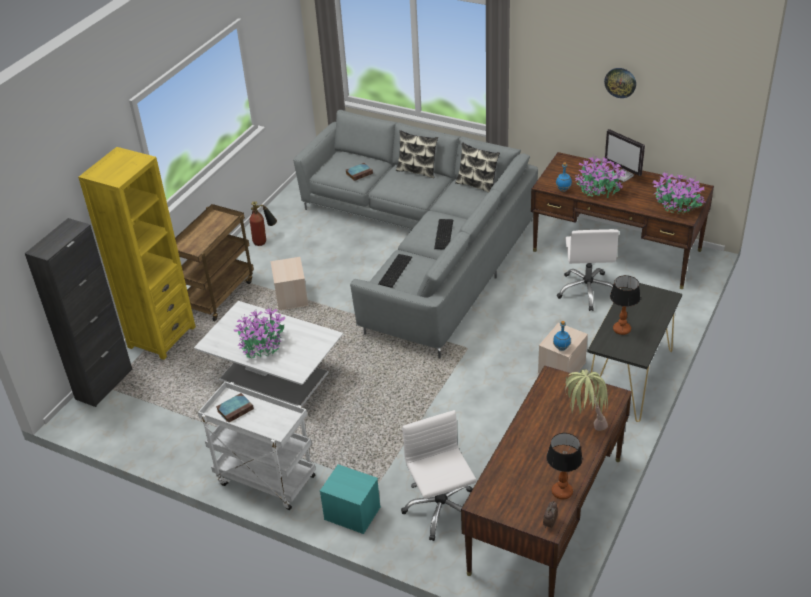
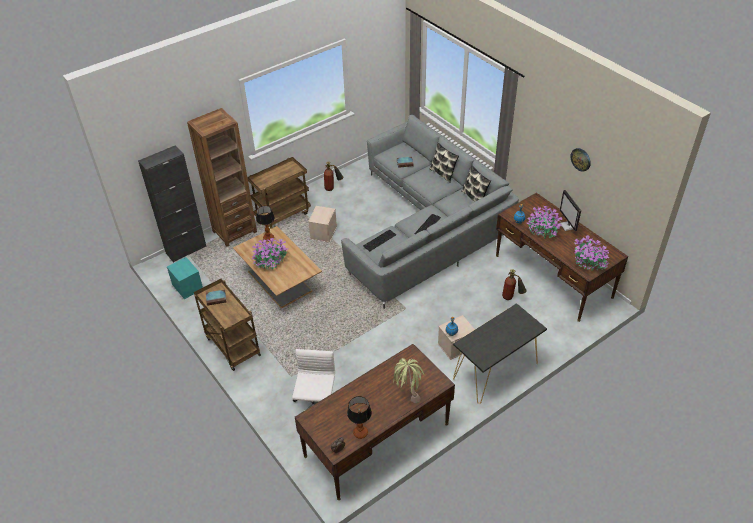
camera: 25 degrees right, 5 degrees up
(161, 337) = (234, 231): yellow bookcase -> brown bookcase
(264, 480) = (232, 346): white cart -> brown cart
(276, 376) = (280, 282): white coffee table -> brown coffee table
(351, 513) = (265, 388): turquoise storage box -> turquoise storage box (187, 286)
(587, 290) = (512, 298): white office chair -> fire extinguisher
(621, 330) = (486, 338): table lamp -> table lamp (268, 238)

